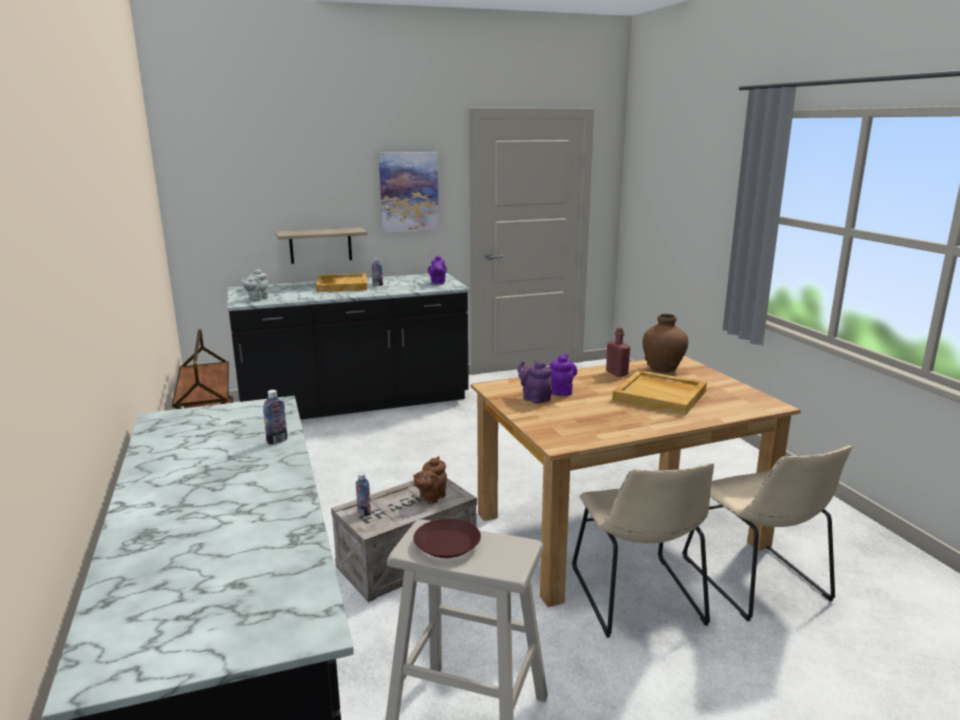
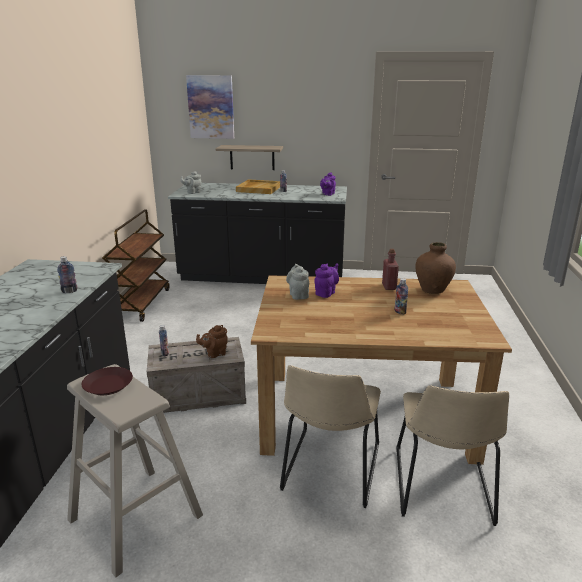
camera: 25 degrees right, 5 degrees up
(409, 192) = (321, 120): picture -> picture (211, 107)
(534, 398) = (298, 295): purple teapot -> grey teapot
(660, 395) = (400, 312): beige tray -> bottle

